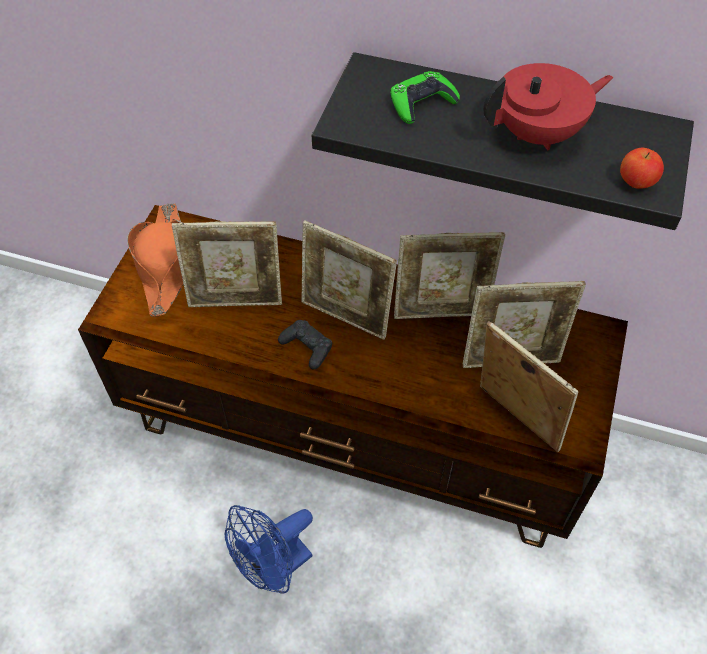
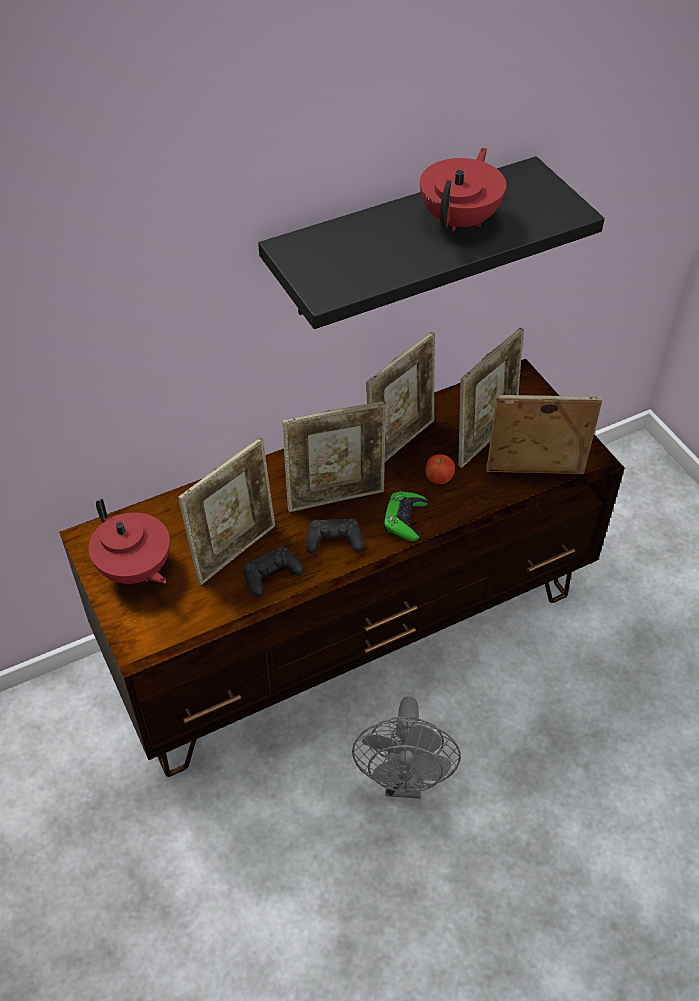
camera: 45 degrees left, 5 degrees down
(165, 265) = (135, 570): orange hat -> red teapot
(238, 337) = (271, 575): none -> black game controller
(274, 569) = (404, 781): blue fan -> grey fan
(422, 103) = (359, 247): green game controller -> green game controller (405, 519)
(636, 183) = (555, 213): apple -> apple (438, 479)

